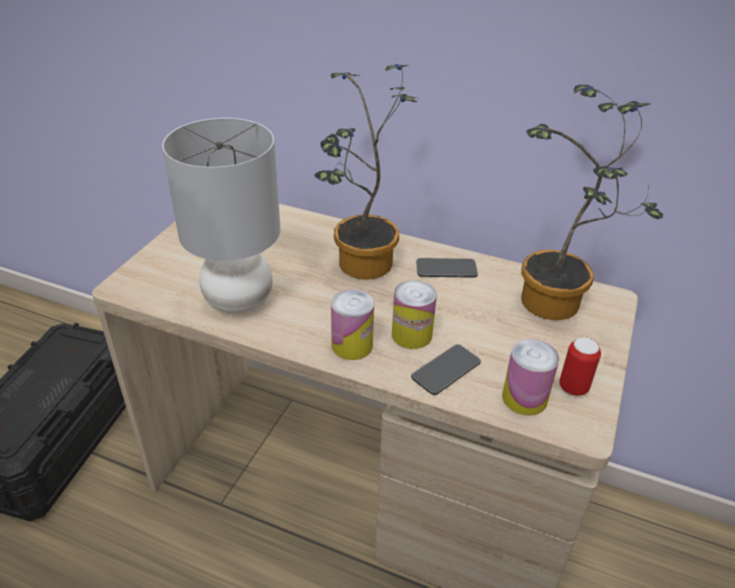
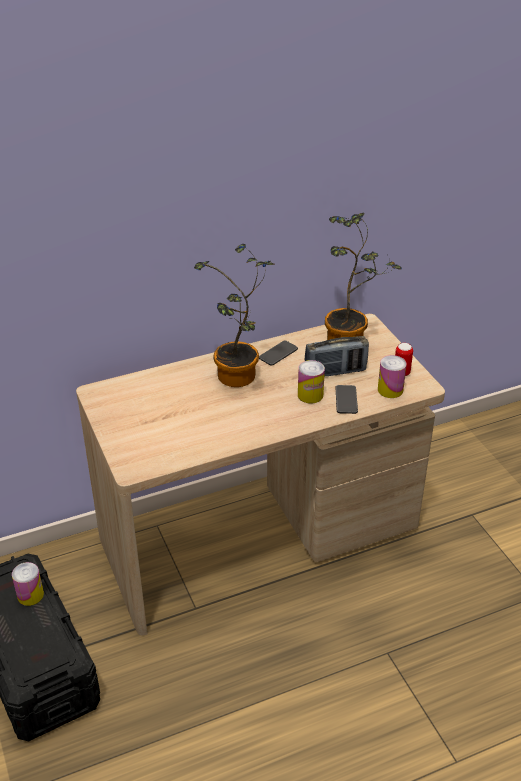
camera: 45 degrees left, 0 degrees up
(238, 299) = (204, 434): grey table lamp -> none
(352, 345) = (292, 417): can -> can (30, 595)
(483, 329) = (335, 372): none -> radio

